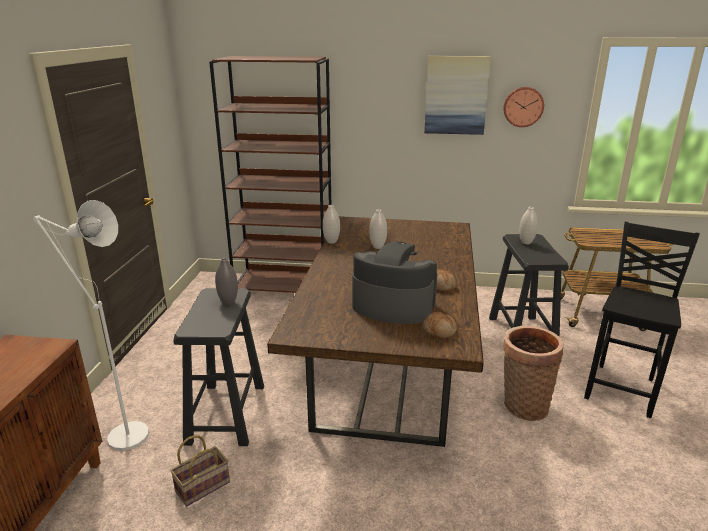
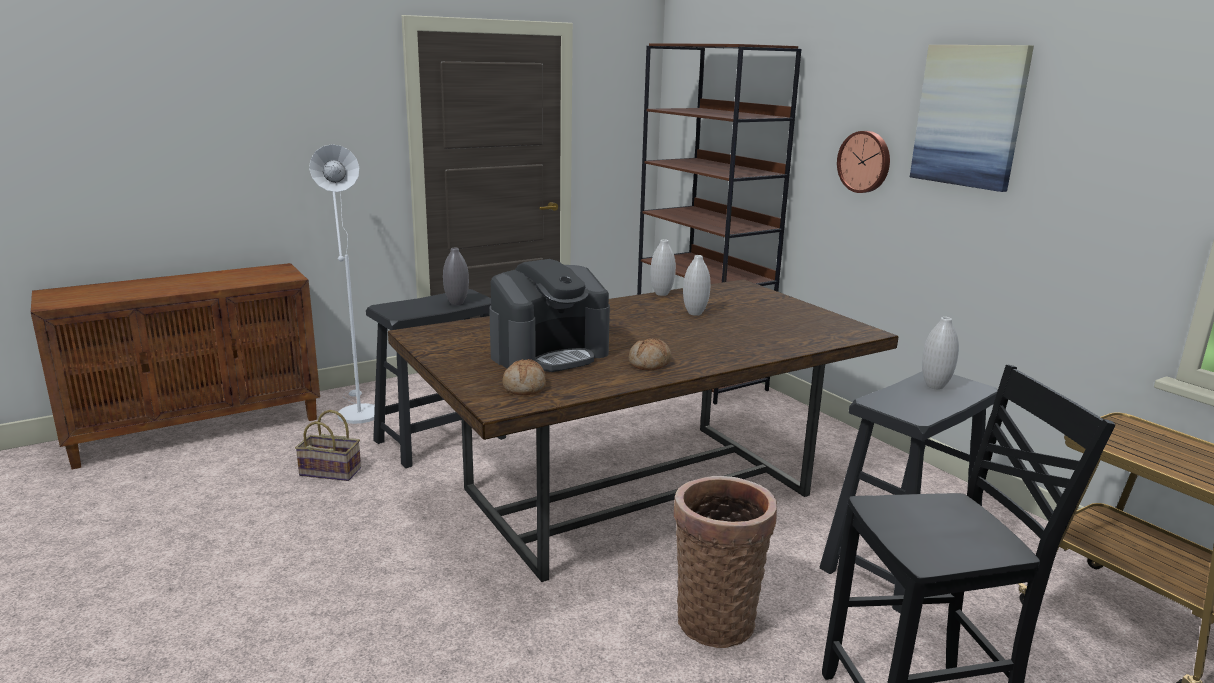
camera: 50 degrees right, 5 degrees down
(392, 306) = (549, 354): coffee machine -> coffee machine turned 75 degrees clockwise
(523, 106) = (1085, 146): wall clock -> wall clock (865, 161)

